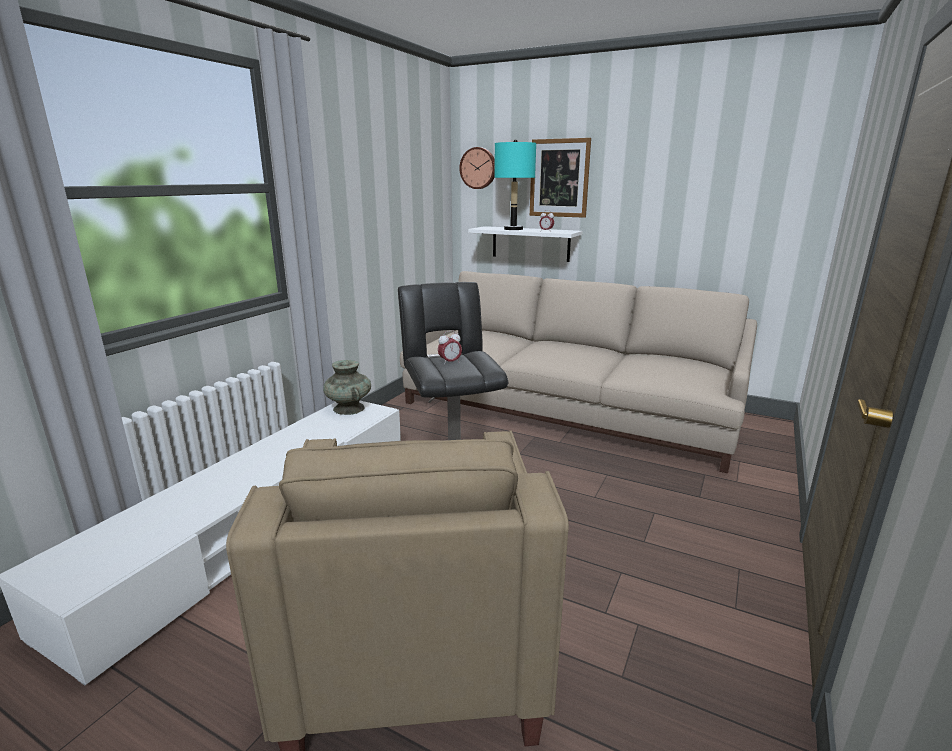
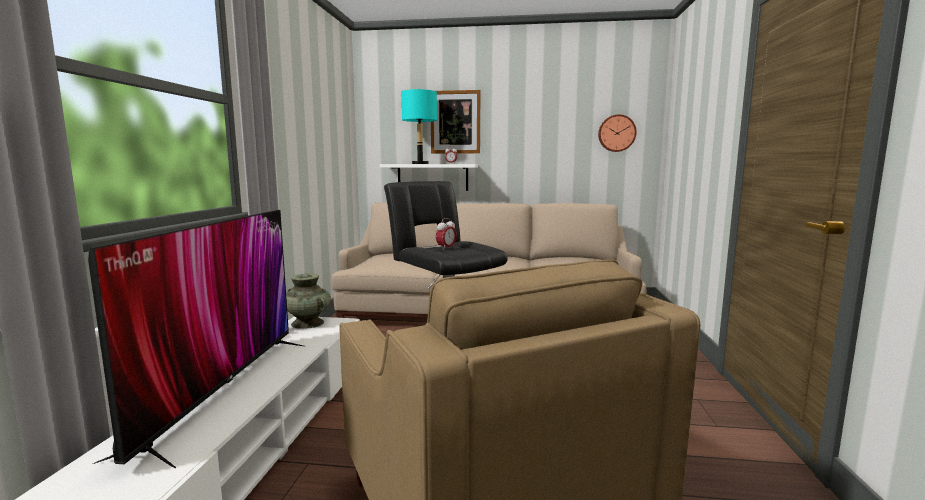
camera: 20 degrees left, 10 degrees down
(236, 473) = (223, 390): none -> television
(478, 168) = (382, 114): wall clock -> wall clock (616, 133)

